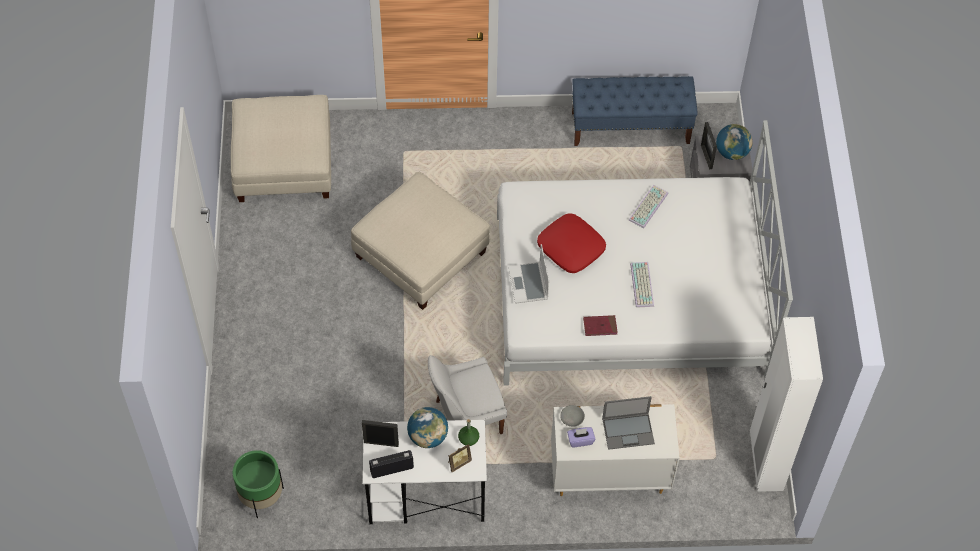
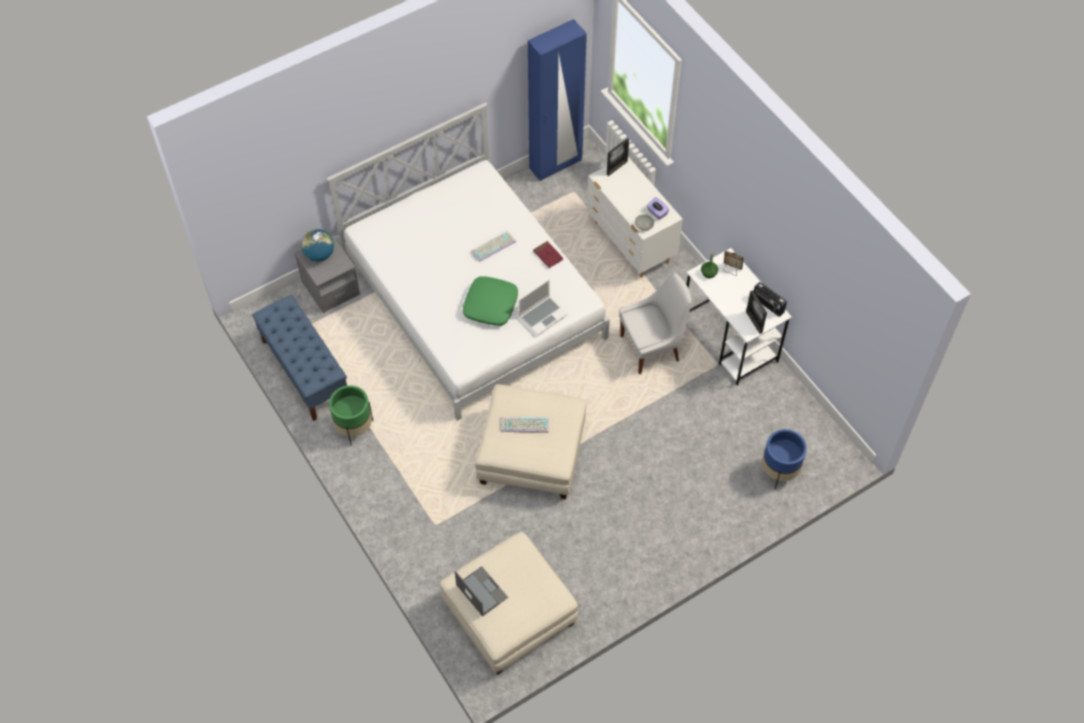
camera: 120 degrees left, 0 degrees up
(253, 445) = (779, 471): none -> blue planter
(261, 497) = (813, 440): green planter -> green planter (354, 428)
(428, 437) = (726, 297): globe -> none
(466, 418) = (652, 347): white chair -> white chair turned 60 degrees counterclockwise
(571, 248) = (490, 305): red pillow -> green pillow
(628, 431) = (628, 190): laptop -> laptop (481, 591)
(648, 206) = (417, 274): keyboard -> keyboard (524, 425)
(706, 157) = (334, 269): picture frame -> picture frame (617, 168)
(765, 462) = (555, 164): white wardrobe -> blue wardrobe

